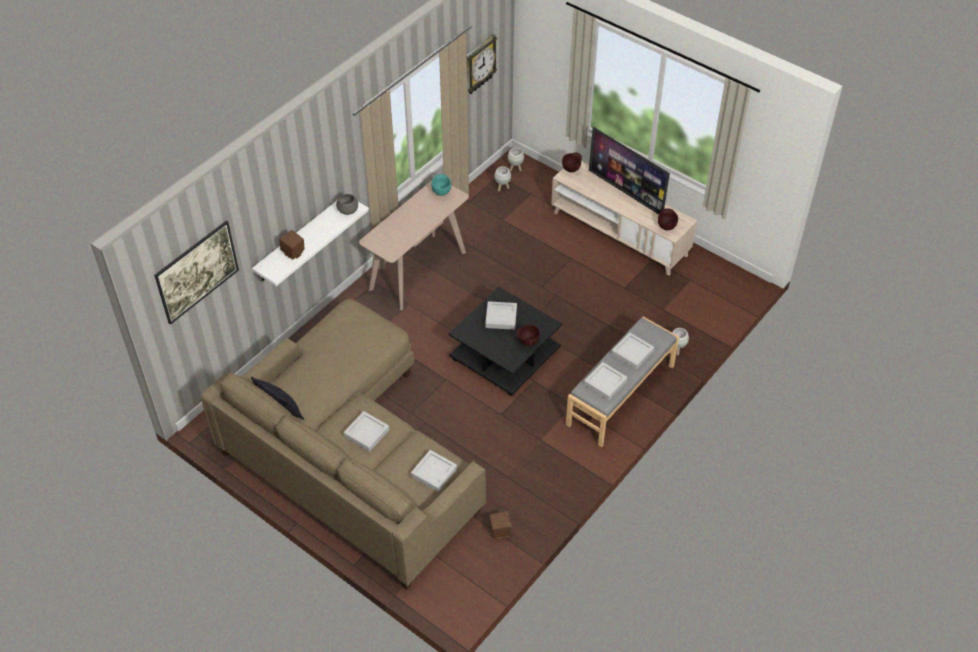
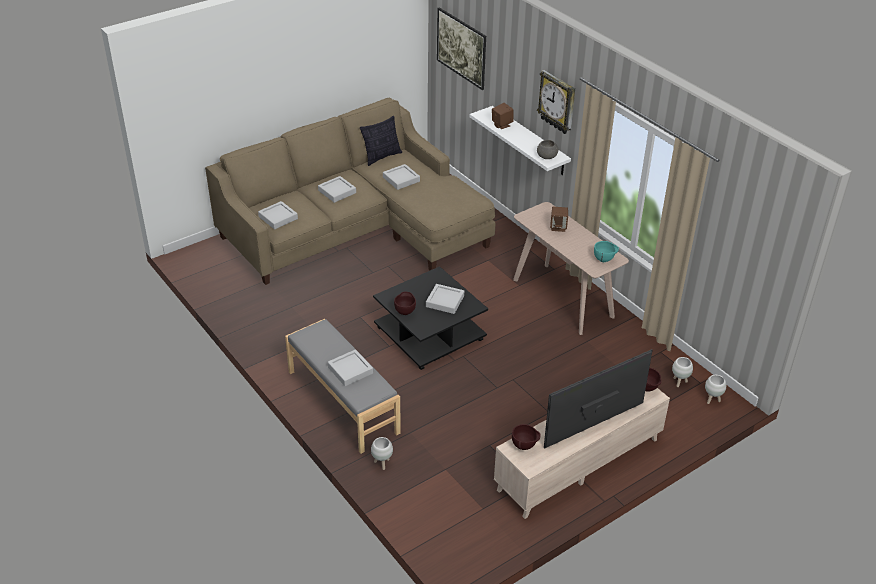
camera: 105 degrees right, 10 degrees down
(478, 64) = (735, 237): wall clock -> wall clock (557, 102)
(500, 531) = (240, 292): brown speaker -> brown speaker (558, 227)
(605, 383) = (322, 342): grey tray -> grey tray (401, 179)

